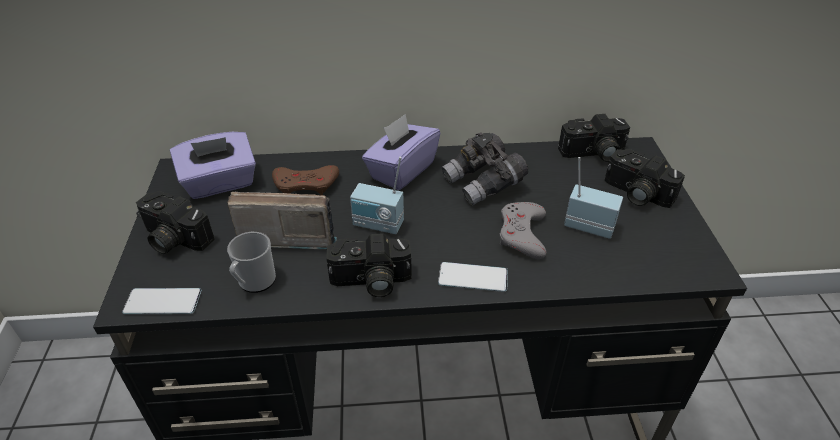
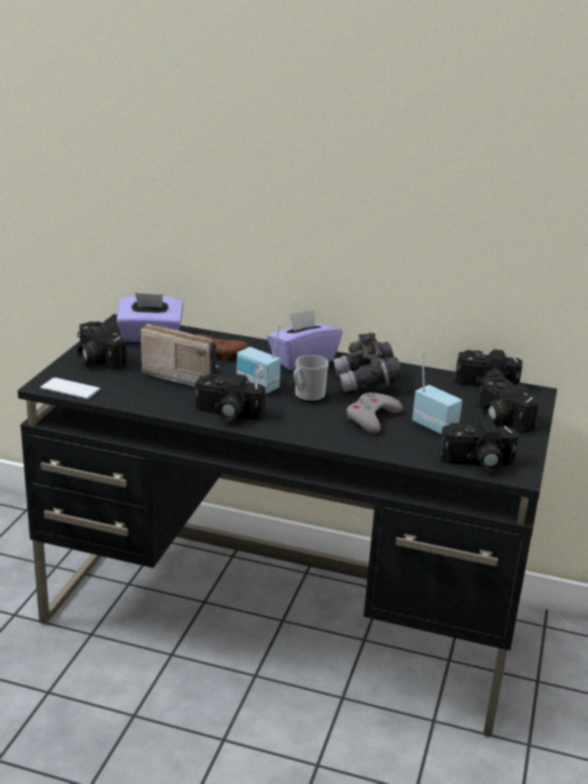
camera: 20 degrees right, 15 degrees down
(254, 282) = (140, 394): mug -> mug (307, 397)
(473, 277) = (308, 430): phone -> none
(665, 268) = (477, 463): none -> camera

